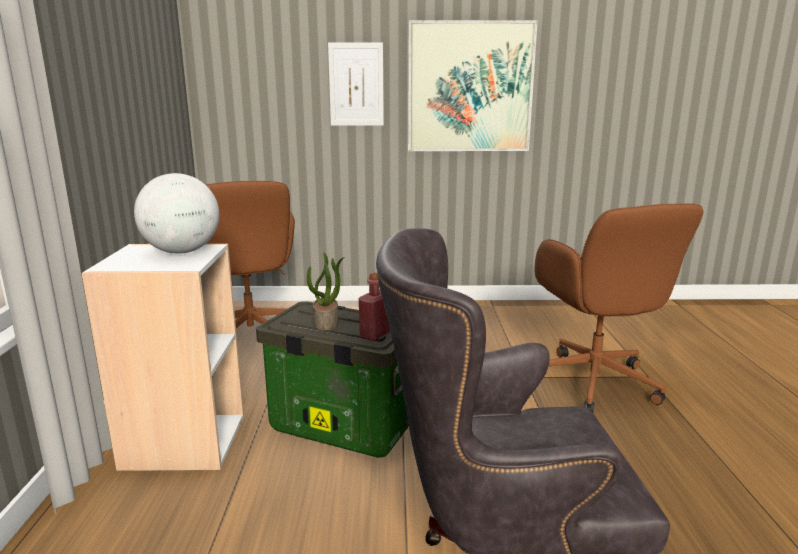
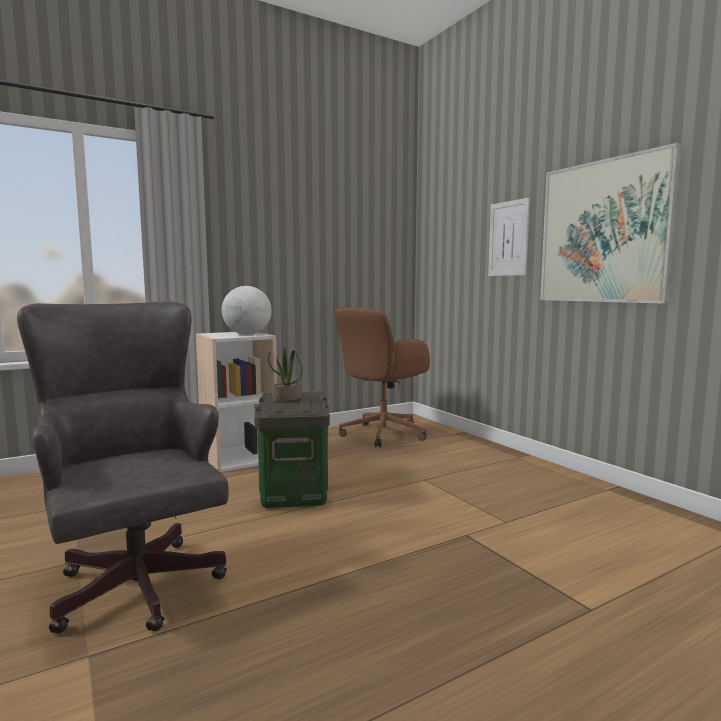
camera: 60 degrees right, 10 degrees down
(375, 335) = (278, 409): red bottle -> none
(593, 383) = (510, 574): brown office chair -> none

